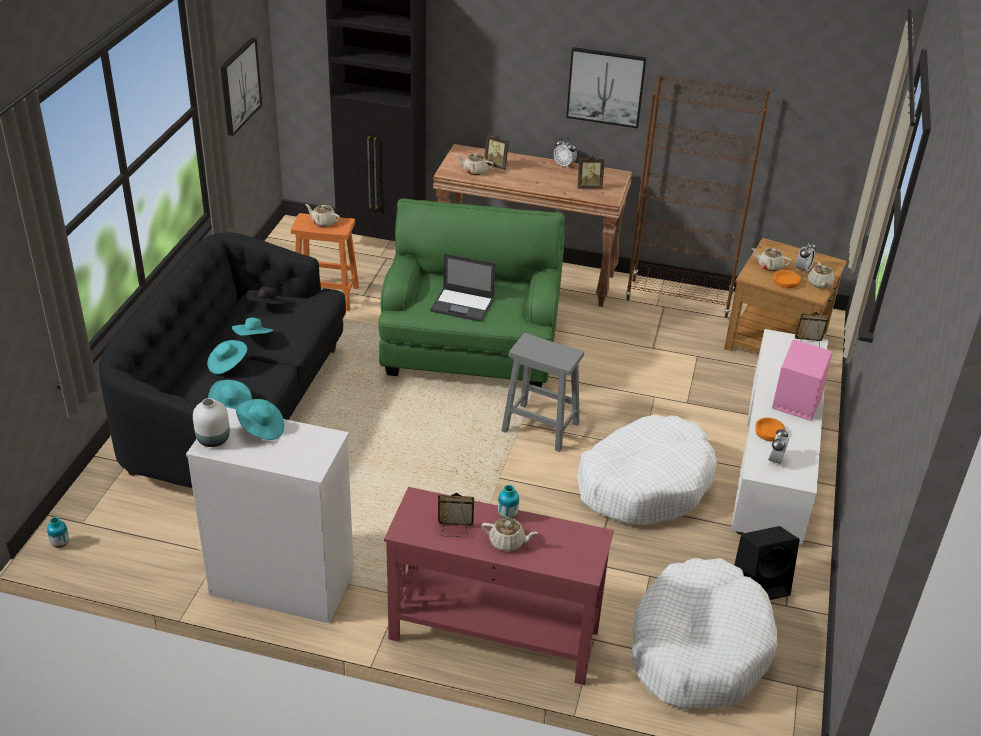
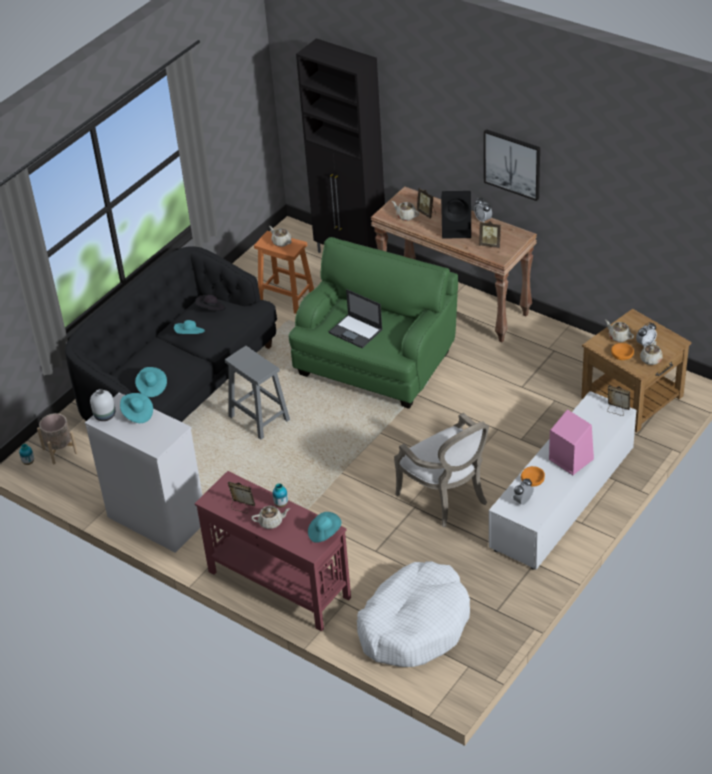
camera: 25 degrees right, 5 degrees up
(102, 521) = (59, 451): none -> beige planter
(227, 365) = (163, 353): turquoise hat -> turquoise hat (324, 533)
(239, 86) = (233, 125): picture -> none
(507, 542) = (271, 522): beige teapot -> beige teapot turned 45 degrees counterclockwise
(539, 427) = (392, 438): grey stool -> grey stool (258, 418)
(645, 483) = (447, 498): white dog bed -> armchair
(679, 298) = (572, 345): brown bookcase -> none
(762, 583) = (489, 591): black speaker -> black speaker (457, 229)

